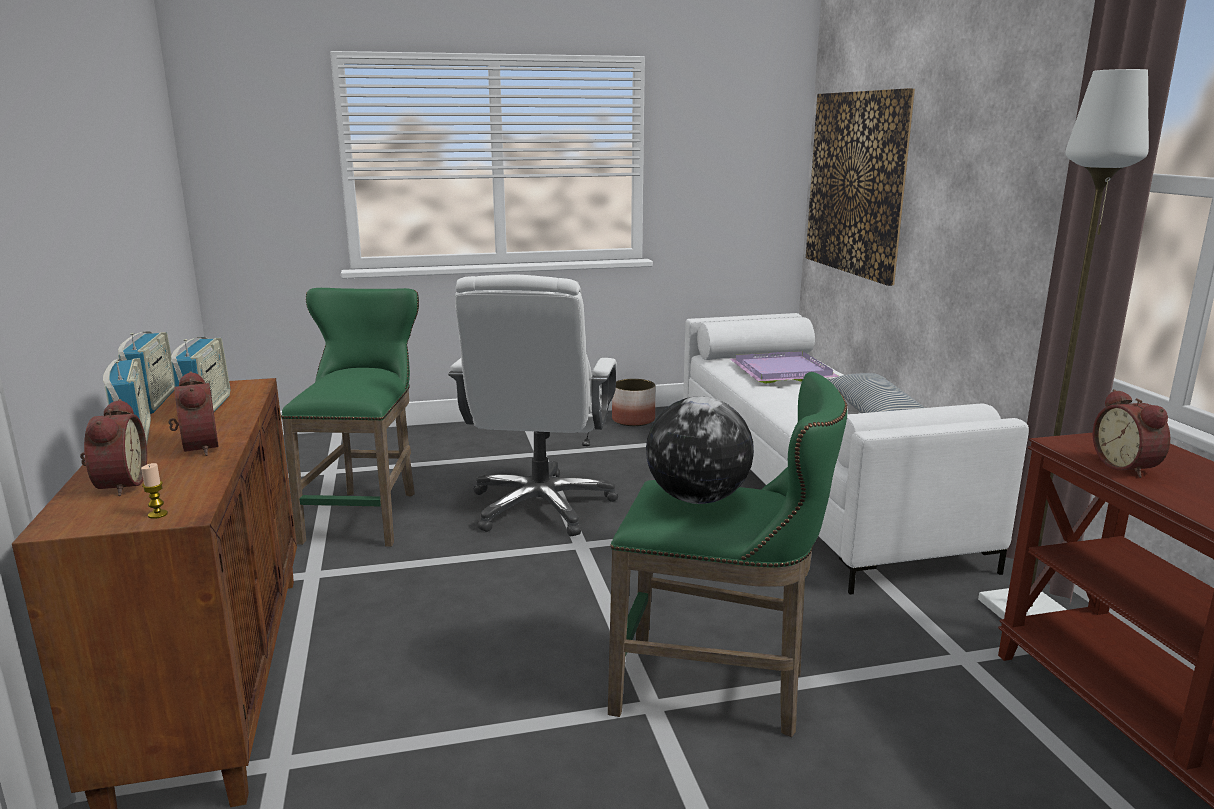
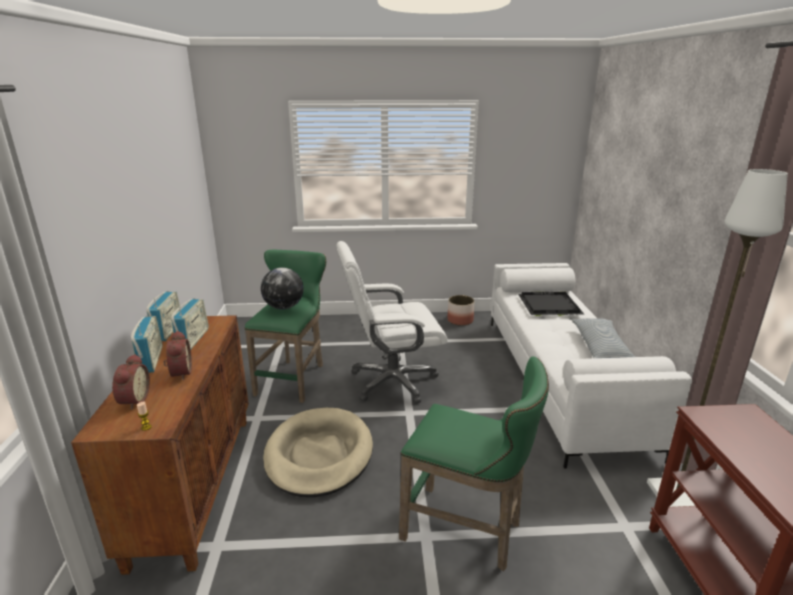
camera: 10 degrees right, 5 degrees up
(438, 615) = (319, 455): none -> beige dog bed
(541, 506) = (392, 382): white office chair -> white office chair turned 60 degrees clockwise
(697, 498) = (456, 427): globe -> globe (284, 307)
(781, 371) = (548, 306): purple tray -> black tray
(856, 183) = (610, 187): picture -> none
(1127, 466) = (736, 442): alarm clock -> none

